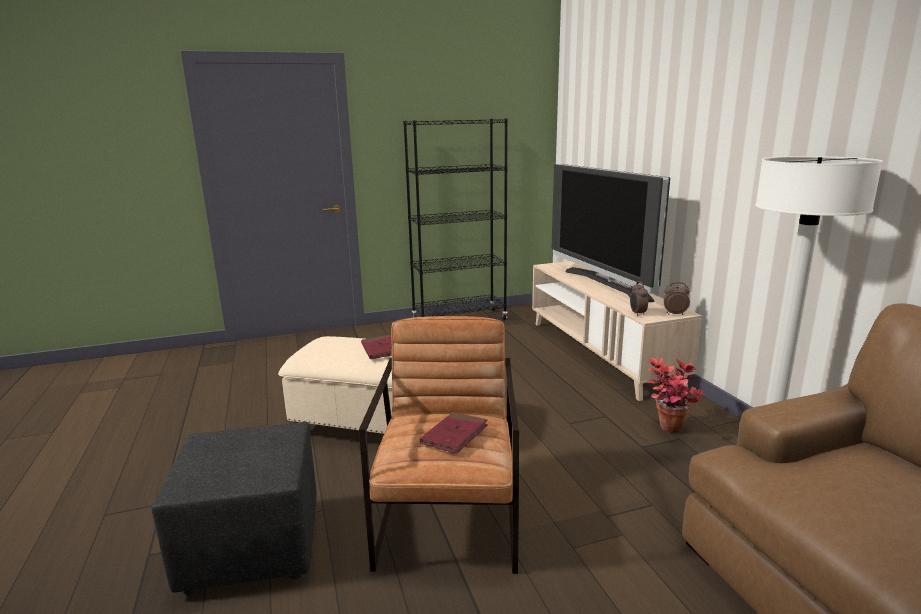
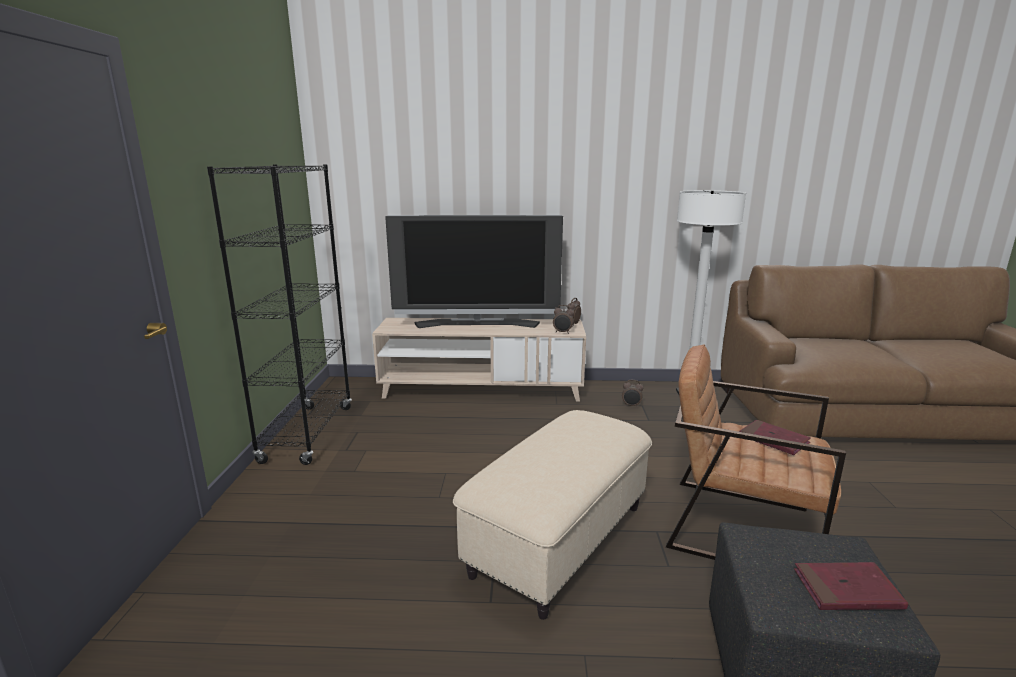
camera: 70 degrees left, 0 degrees up
(380, 349) = (568, 445): red book -> red book (847, 590)
(668, 432) = (631, 405): potted plant -> alarm clock

